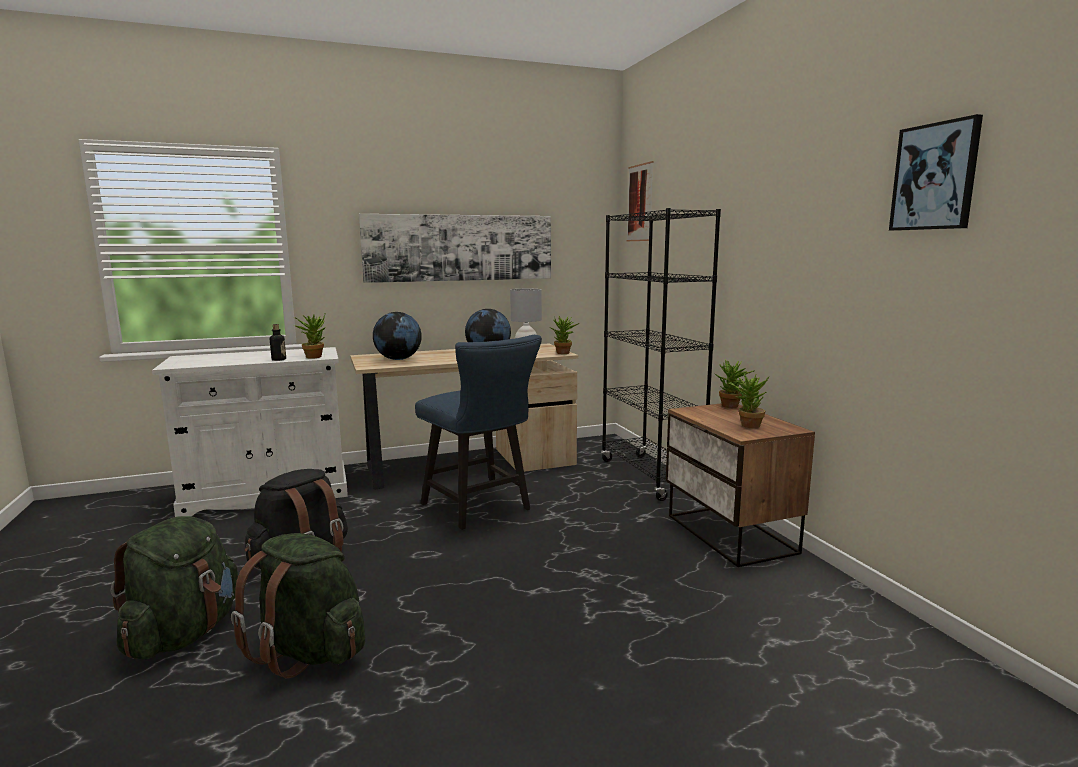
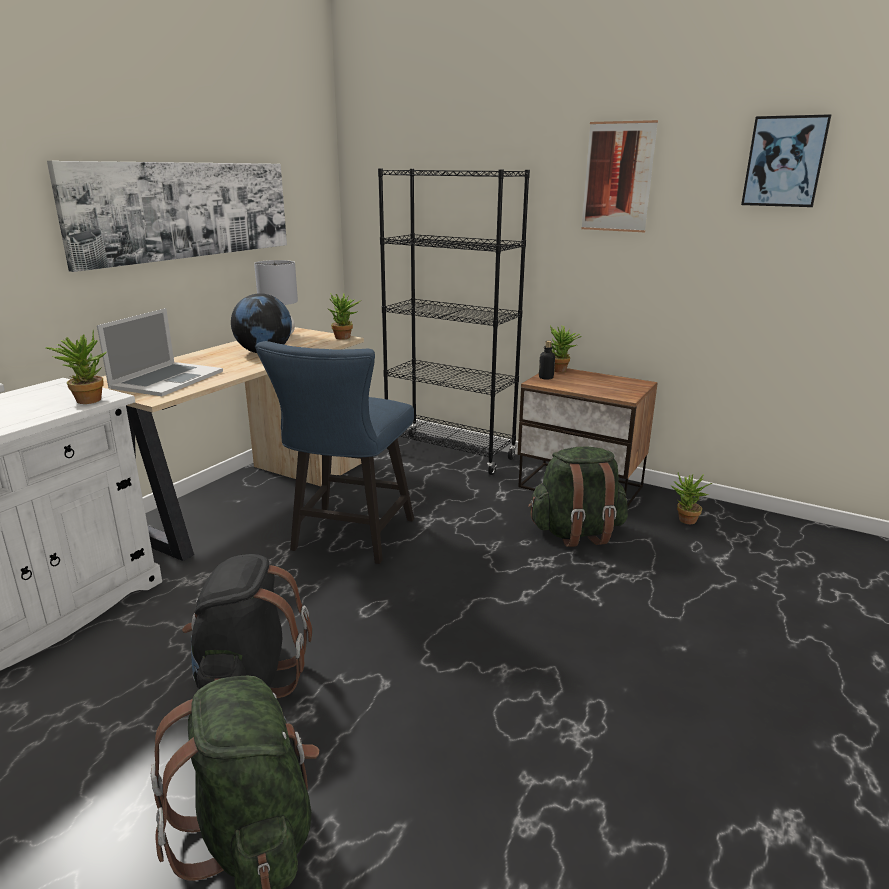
camera: 40 degrees left, 10 degrees up
(279, 359) = (43, 415): bottle -> bottle (546, 377)
(309, 651) = (429, 759): green backpack -> green backpack (576, 533)
(398, 359) = (167, 379): globe -> laptop
(481, 509) = (348, 538): blue chair -> blue chair turned 90 degrees clockwise
(640, 203) = (379, 150): picture -> picture (618, 177)
(746, 425) = (609, 387): potted plant -> potted plant (684, 521)

